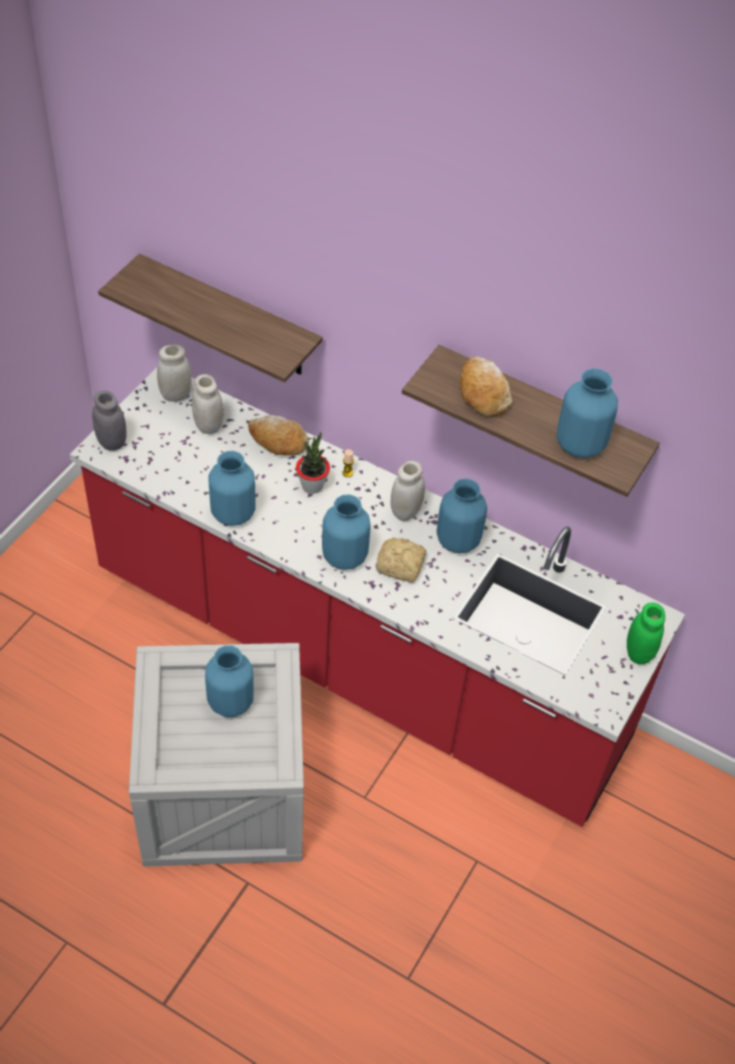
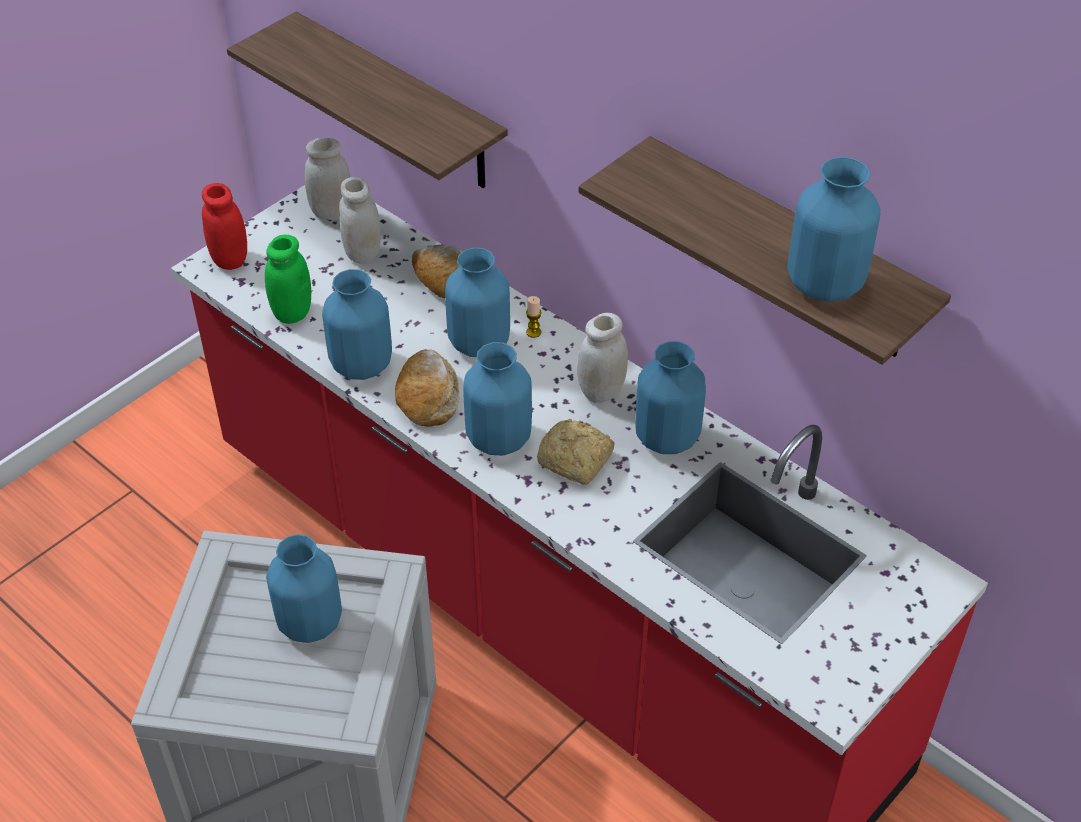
camera: 15 degrees right, 5 degrees down
(112, 442) = (230, 259): grey jar -> red jar
(312, 485) = (480, 342): potted plant -> blue vase
(482, 393) = (695, 202): bread -> bread (428, 396)
(638, 653) = (903, 628): green jar -> green jar (292, 312)

